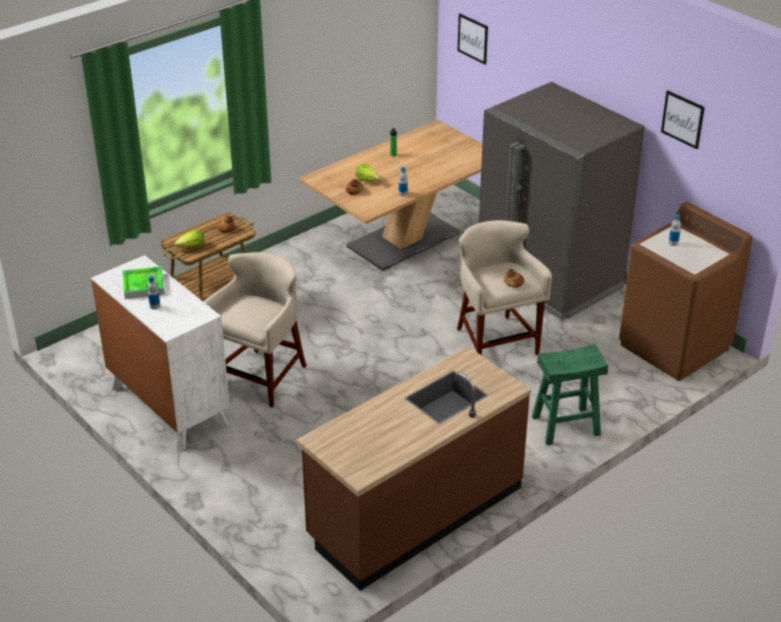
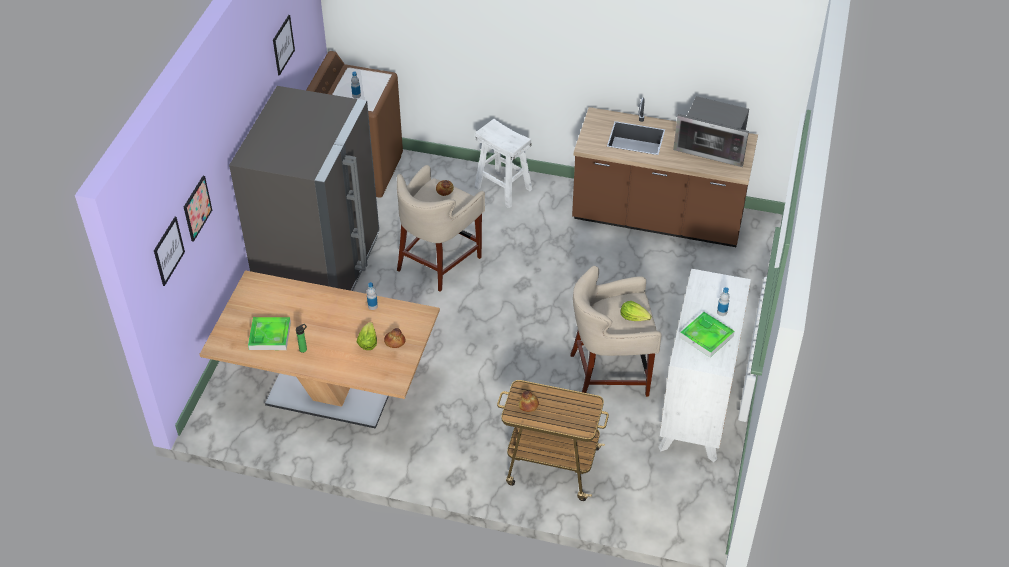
camera: 125 degrees left, 10 degrees up
(191, 247) = (578, 410): lettuce -> lettuce (634, 317)
(374, 443) = (712, 147): none -> microwave
(423, 147) = (270, 335): none -> tray
(512, 60) = (197, 208): none -> picture
(565, 426) = (503, 188): green stool -> white stool

